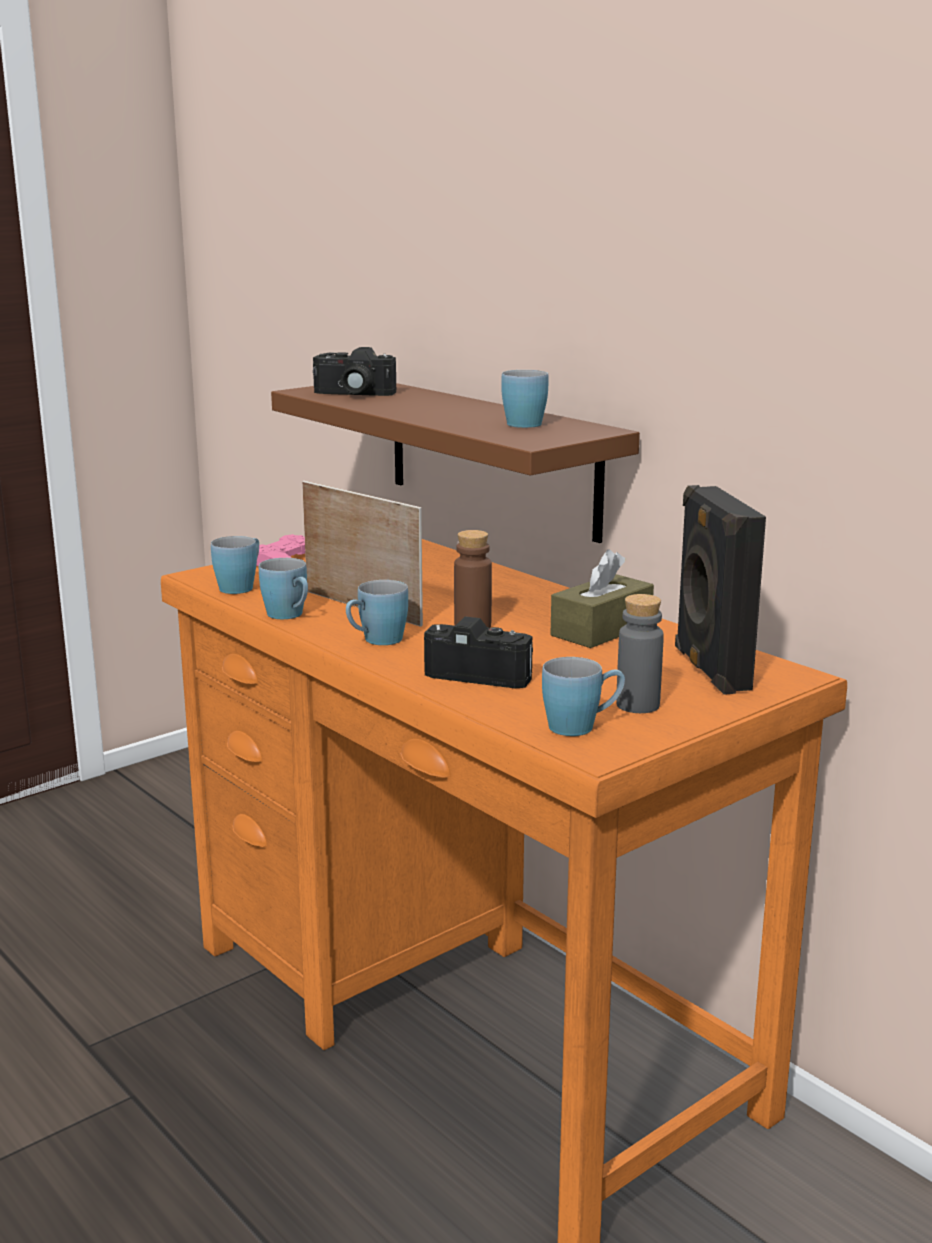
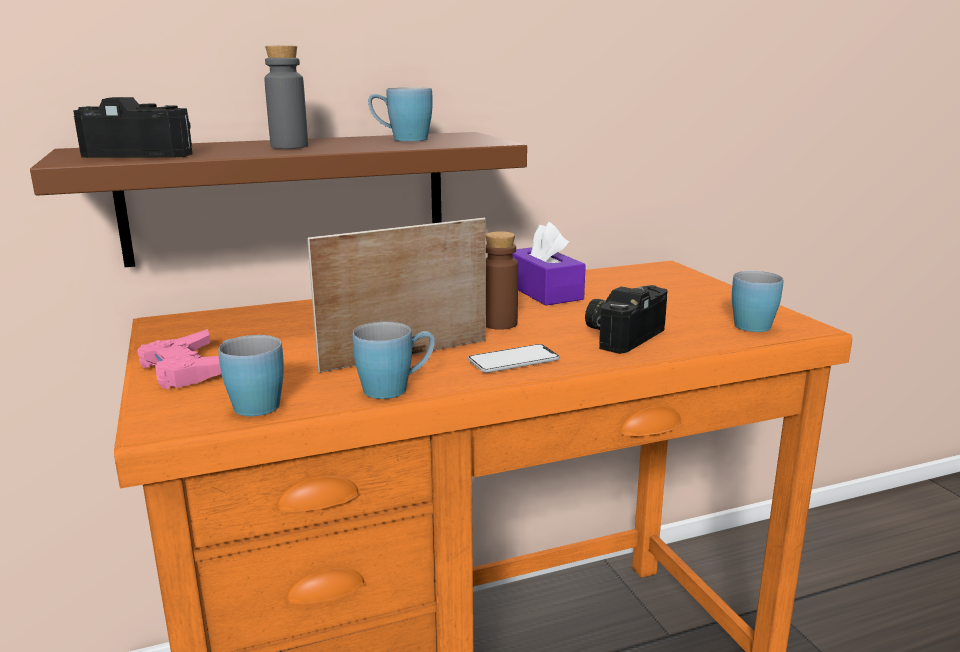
camera: 70 degrees left, 0 degrees up
(352, 394) = (143, 154): camera -> camera turned 120 degrees counterclockwise
(376, 641) = (513, 360): blue mug -> phone
(601, 630) = (543, 291): brown tissue box -> purple tissue box
(637, 705) = (710, 304): grey bottle -> grey bottle (289, 146)
(709, 670) = (647, 280): black speaker -> none

